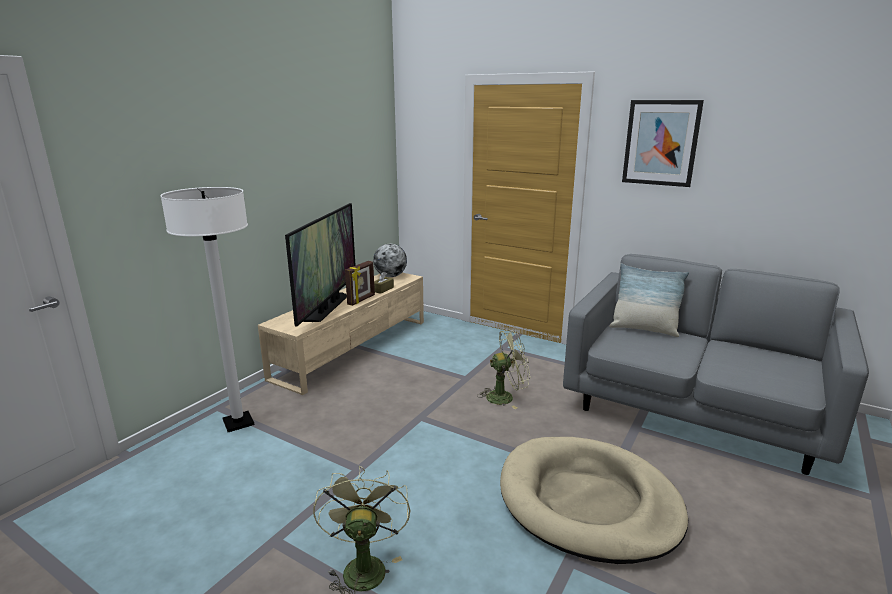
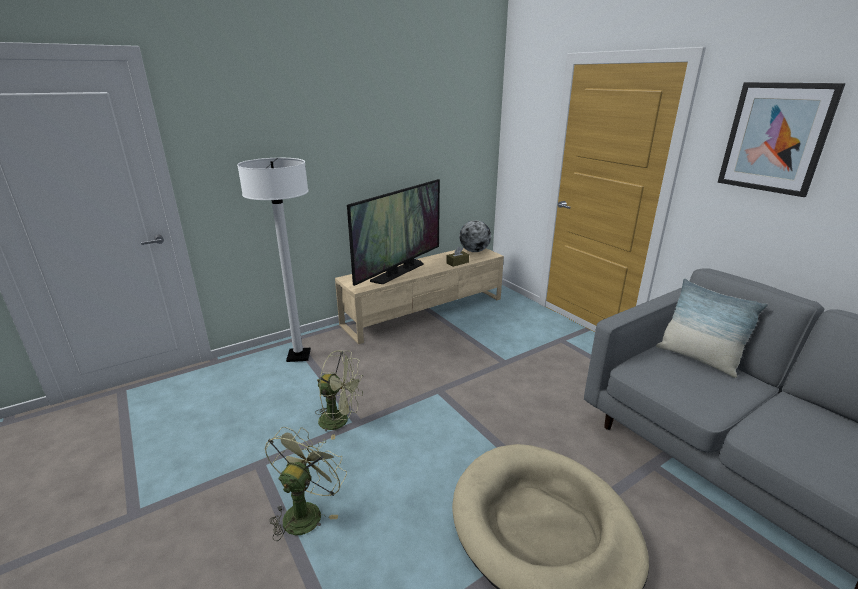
camera: 25 degrees right, 5 degrees up
(361, 300) = (431, 270): picture frame -> none
(505, 397) = (530, 391): green fan -> green fan (340, 421)

